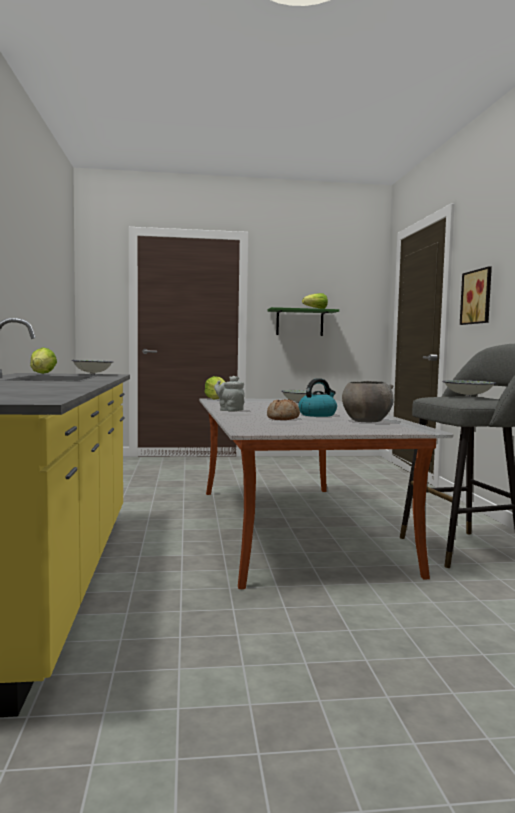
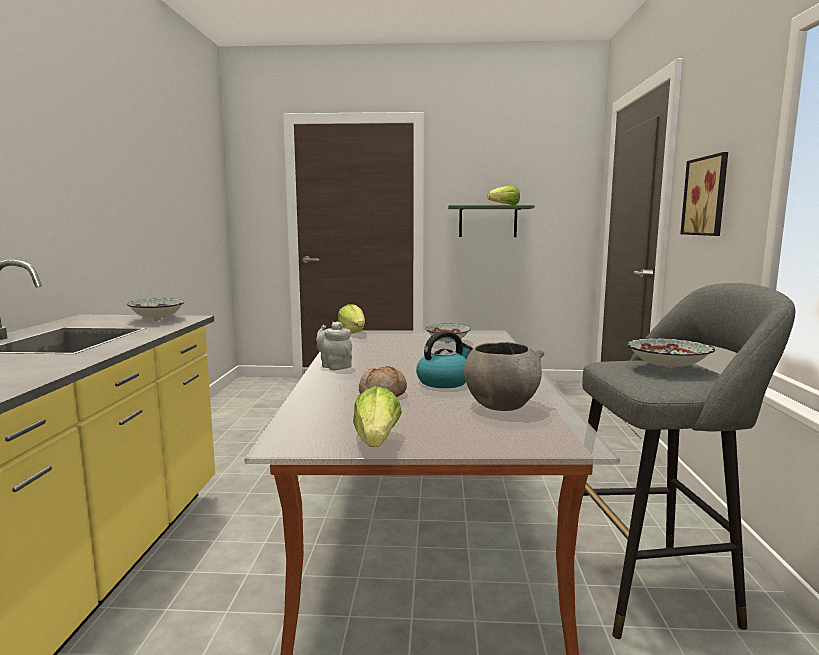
camera: 10 degrees right, 5 degrees up
(42, 374) = (96, 319): lettuce -> lettuce (376, 442)

